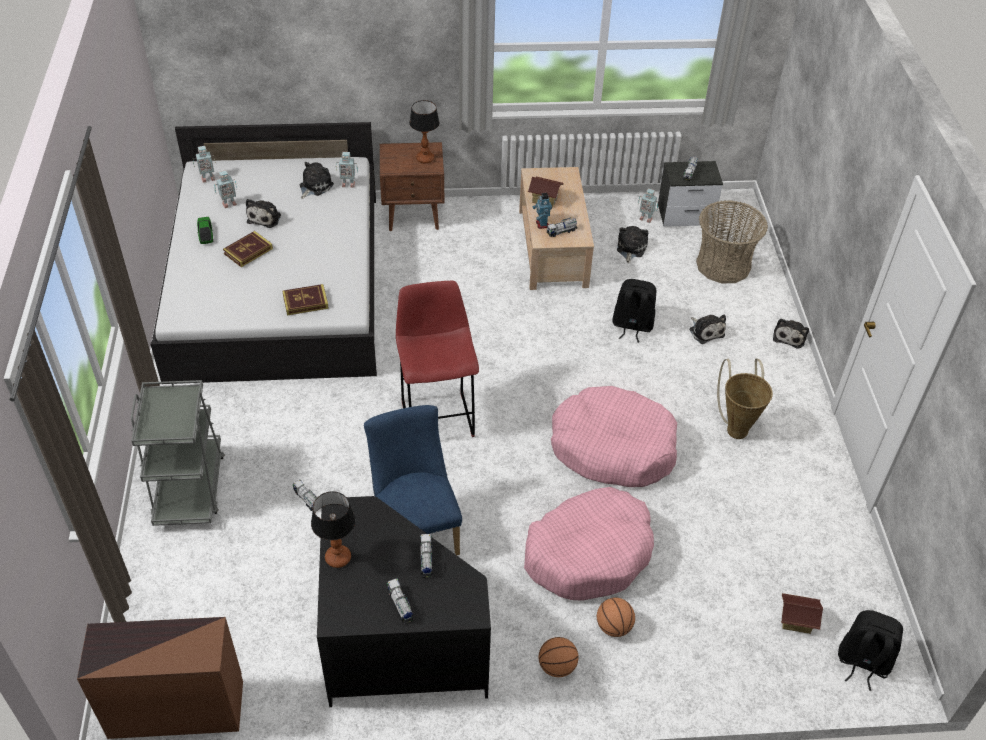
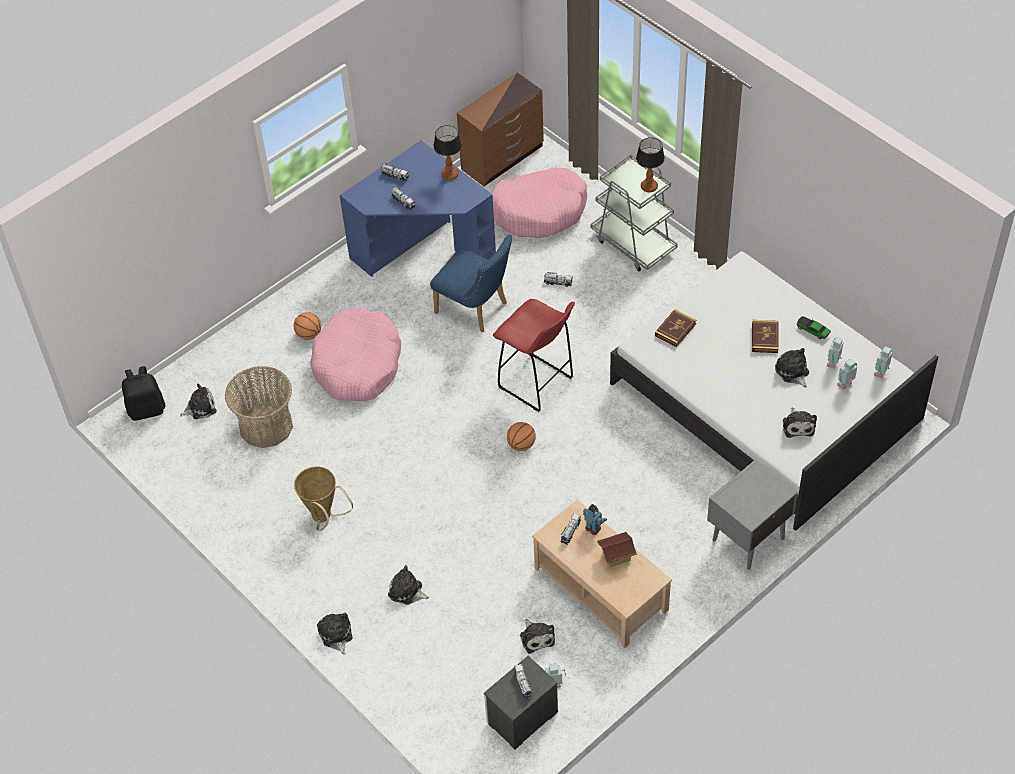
camera: 145 degrees right, 5 degrees up
(348, 184) = (777, 446): toy robot -> toy robot (845, 385)
(396, 645) = (422, 249): black desk -> blue desk
(414, 215) = (747, 539): brown nightstand -> grey nightstand
(425, 158) = (742, 503): table lamp -> table lamp (649, 187)
(557, 666) = (324, 295): basketball -> basketball (521, 445)
(612, 447) = (399, 443): pink dog bed -> pink dog bed (539, 211)
(632, 326) = (469, 555): black backpack -> none
(723, 265) = (443, 677): basket -> basket (266, 426)
(796, 622) = (200, 407): toy house -> plush toy

